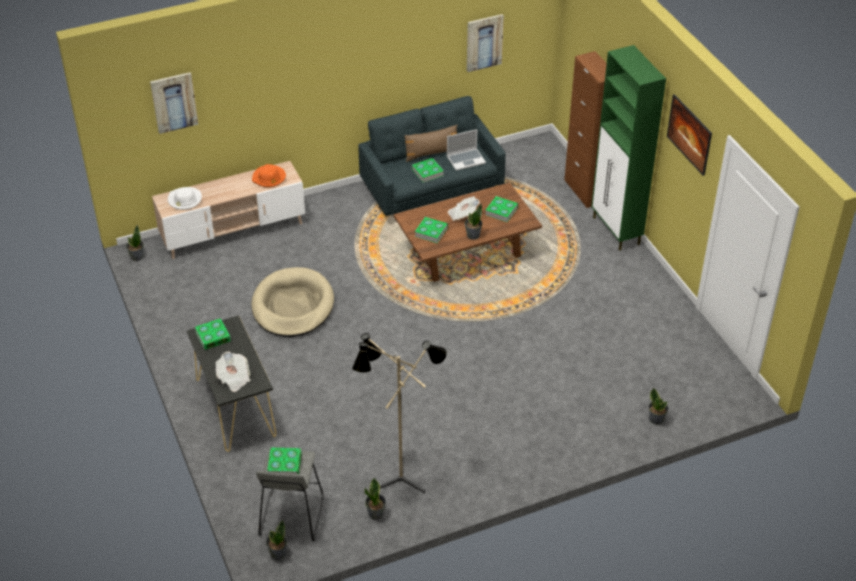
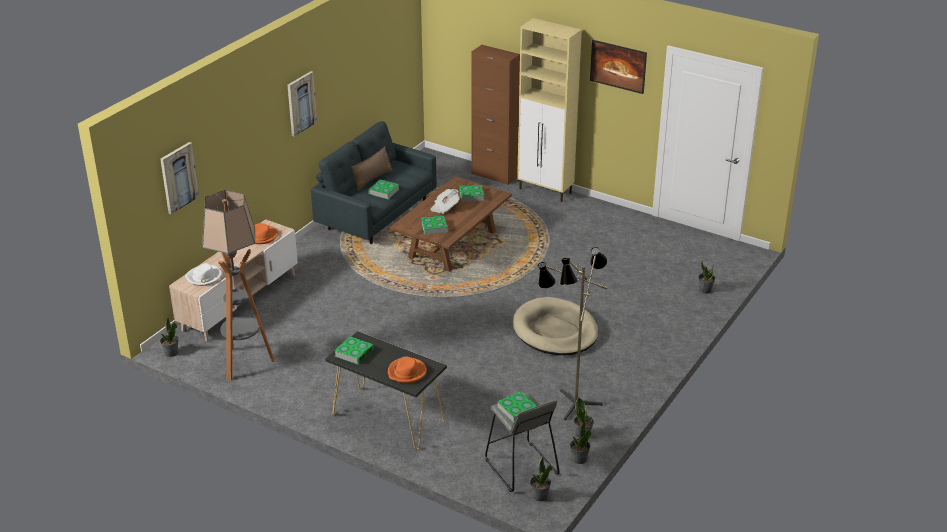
camera: 35 degrees left, 10 degrees down
(180, 294) = (244, 362): none -> floor lamp
(234, 378) = (407, 372): newspaper -> orange hat
(293, 306) = (354, 331): beige dog bed -> beige dog bed (555, 331)
(466, 160) = (404, 174): laptop -> none
(473, 235) = (468, 217): potted plant -> potted plant (579, 459)
(484, 42) = (379, 69): picture -> picture (301, 103)
(616, 231) = (546, 191): green cabinet -> beige cabinet

